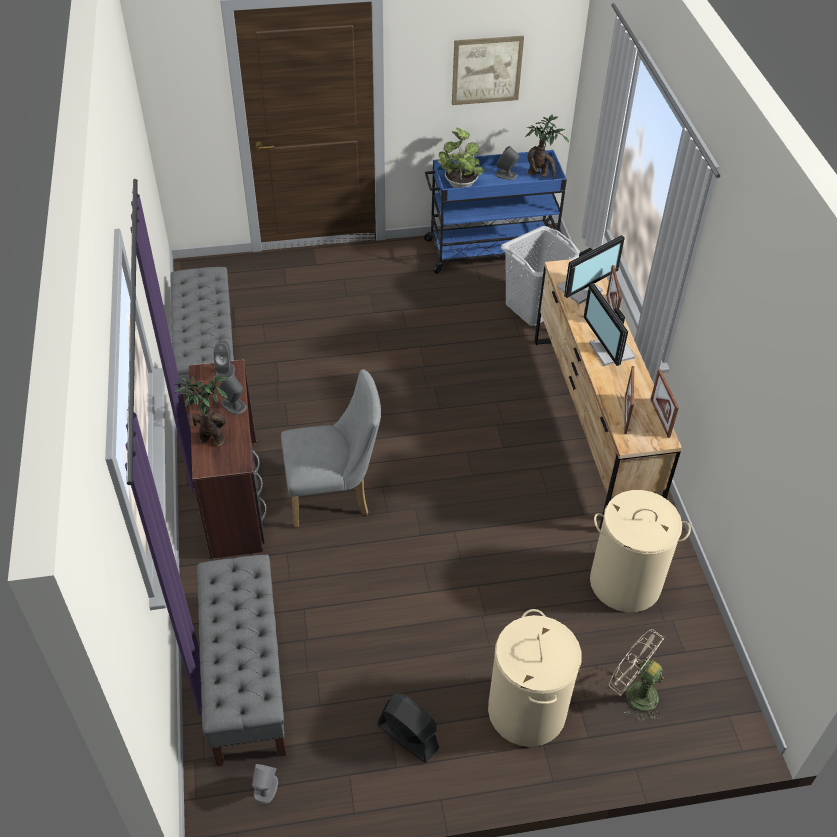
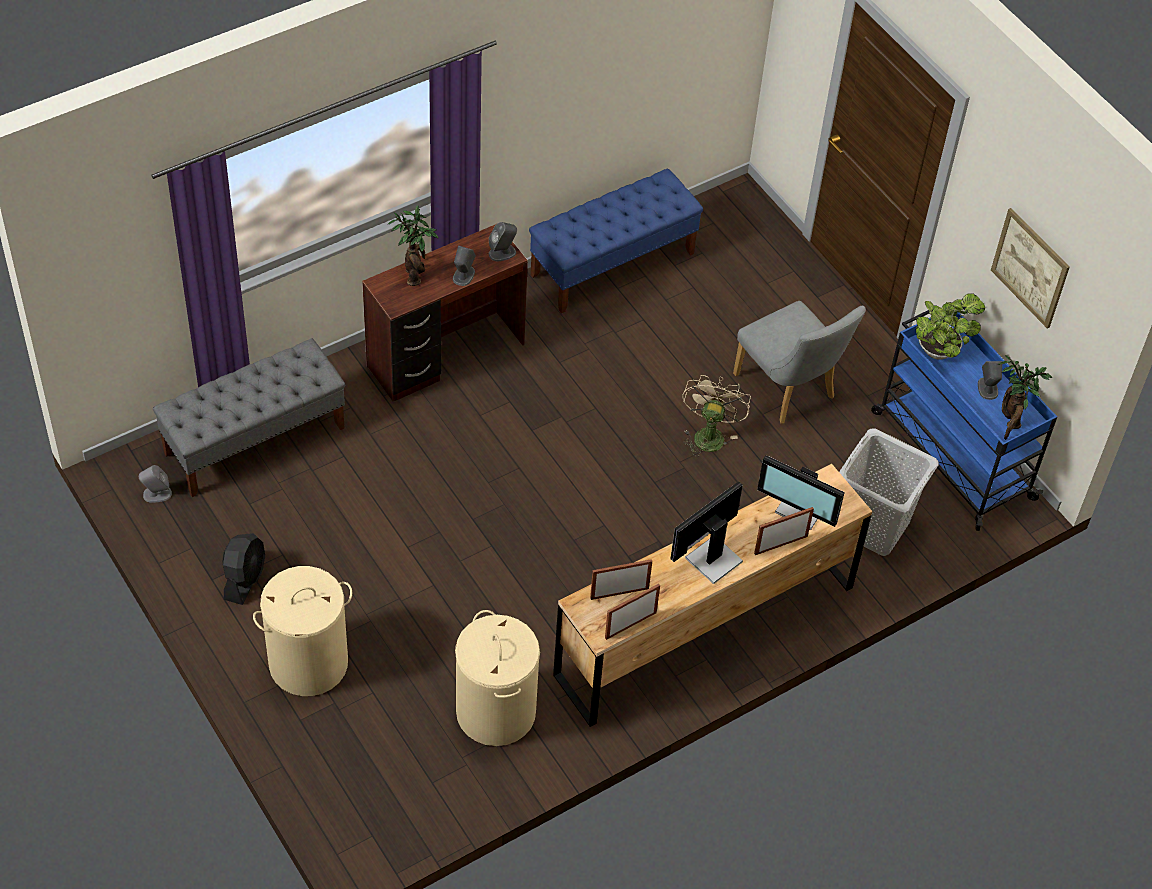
camera: 65 degrees right, 5 degrees up
(208, 360) = (613, 264): grey bench -> blue bench
(334, 495) = (488, 432): grey chair -> grey chair (789, 390)
(634, 693) = (364, 748): beige fan -> beige fan (709, 434)

